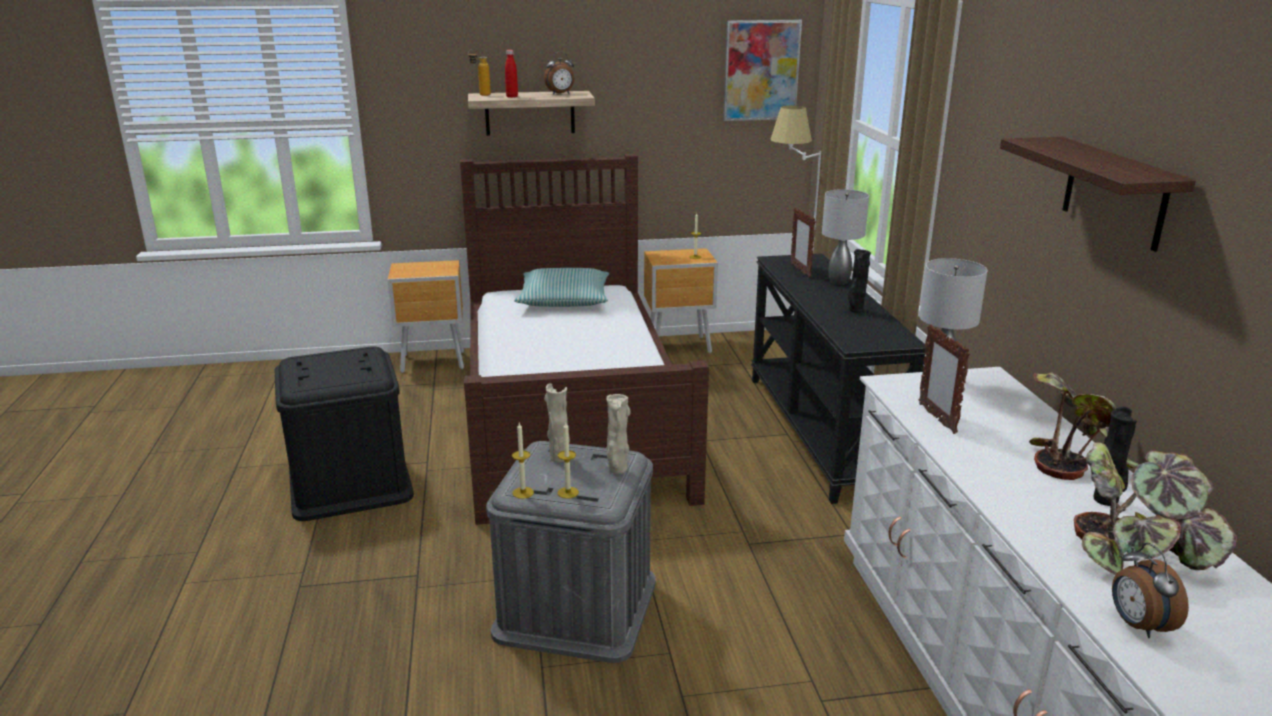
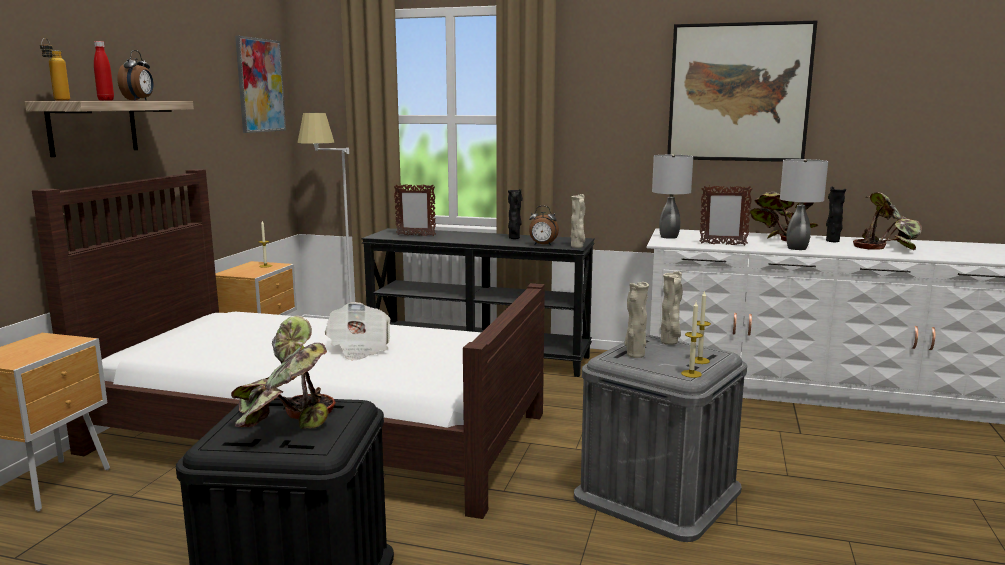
camera: 65 degrees left, 10 degrees down
(334, 367) = (283, 422): none -> potted plant
(564, 300) = (214, 331): pillow -> none
(569, 355) = (359, 349): none -> newspaper
(838, 282) = (454, 233): grey table lamp -> grey table lamp (797, 248)
(854, 347) = (577, 247): none -> beige vase
(1114, 193) = (738, 93): shelf -> picture
(1137, 625) = (955, 256): alarm clock -> alarm clock (542, 245)

